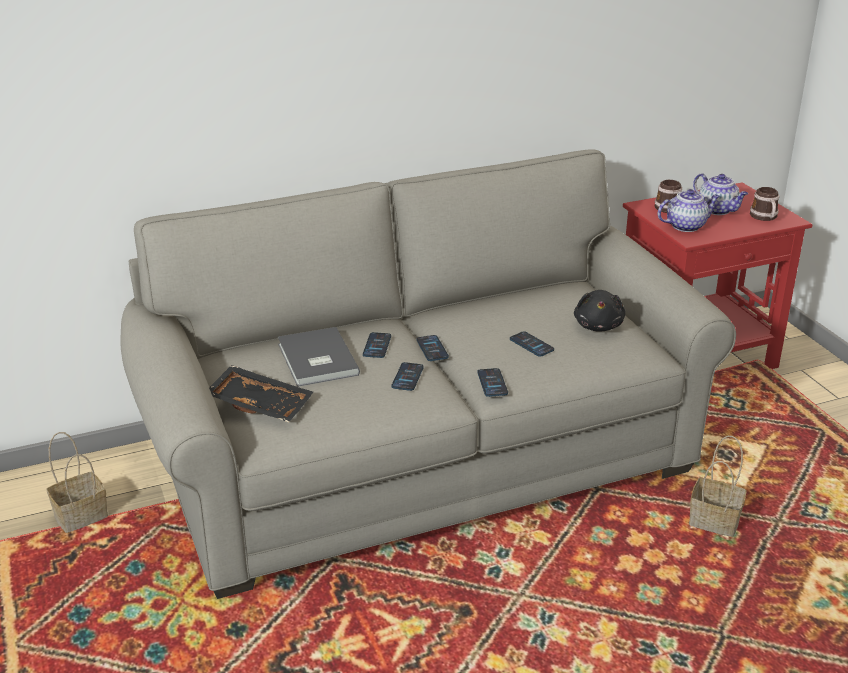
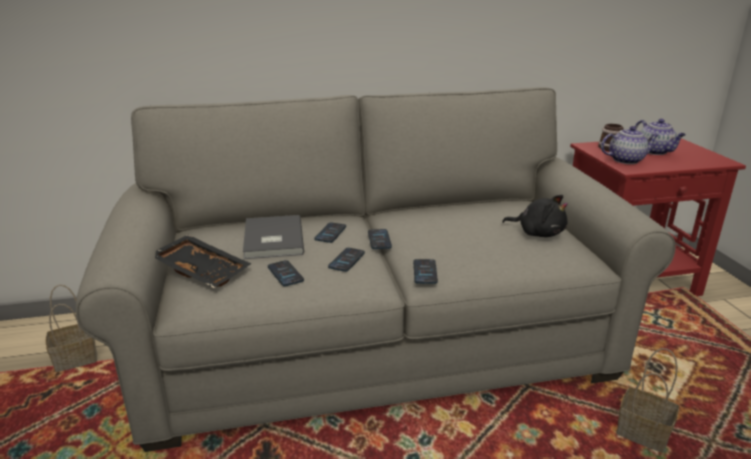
camera: 10 degrees right, 5 degrees down
(531, 345) = (471, 243): phone -> phone (285, 274)
(598, 326) = (538, 233): black plush toy -> black plush toy turned 75 degrees counterclockwise
(765, 217) = (699, 158): mug -> none

